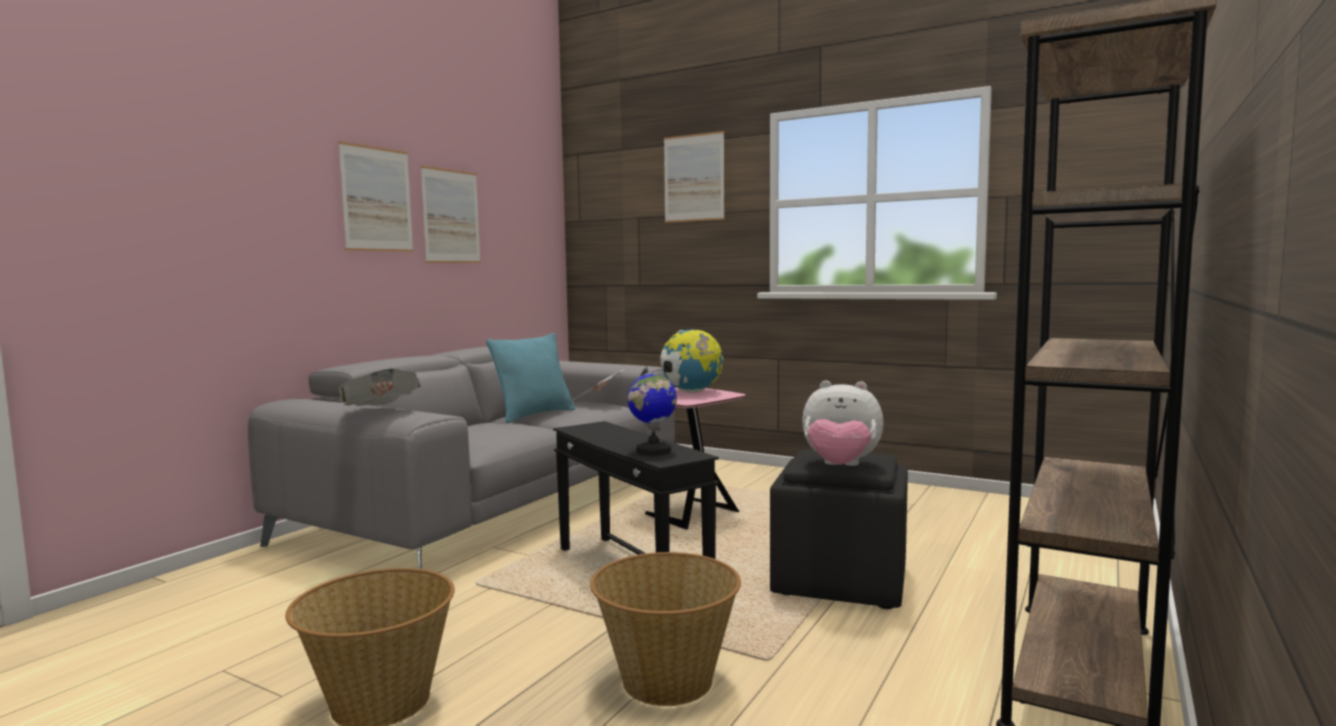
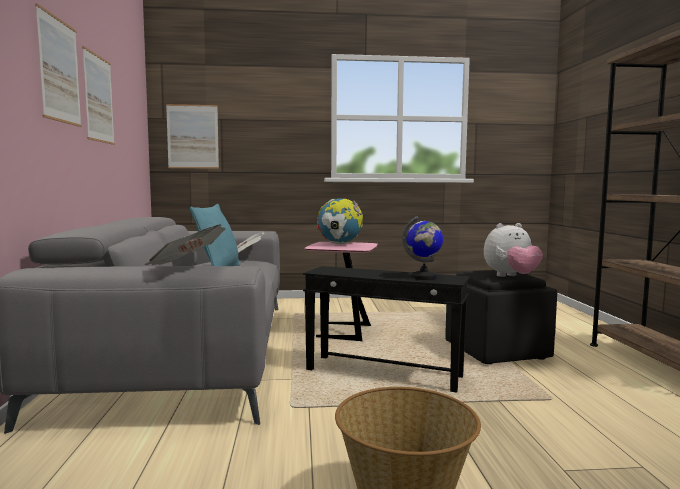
camera: 35 degrees left, 0 degrees up
(667, 680) = (532, 426): basket -> none
(694, 178) = (271, 93): picture -> picture (193, 136)

